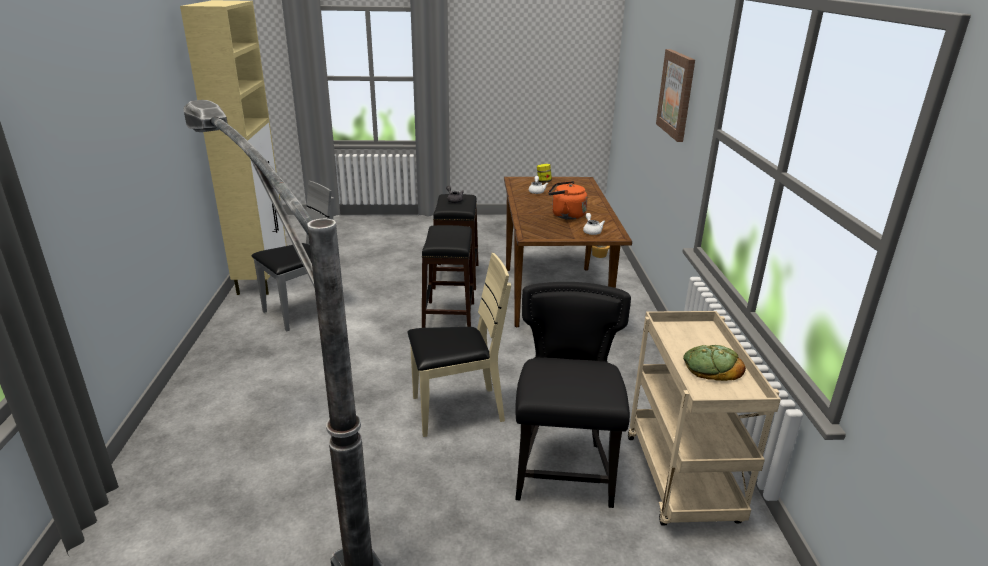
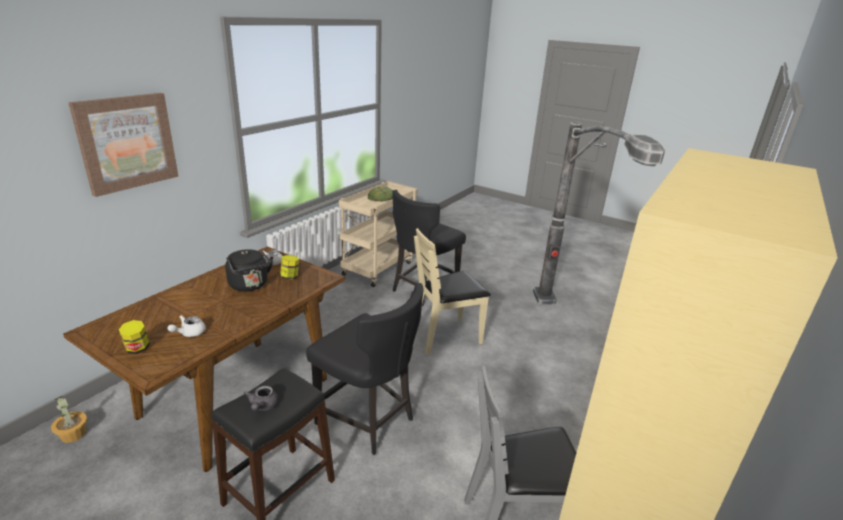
camera: 145 degrees left, 0 degrees up
(448, 318) = (368, 420): black stool -> black chair
(456, 410) = (446, 336): beige chair -> beige chair turned 45 degrees counterclockwise
(554, 227) = (290, 277): none -> jar
(565, 215) = (250, 286): orange kettle -> black kettle

